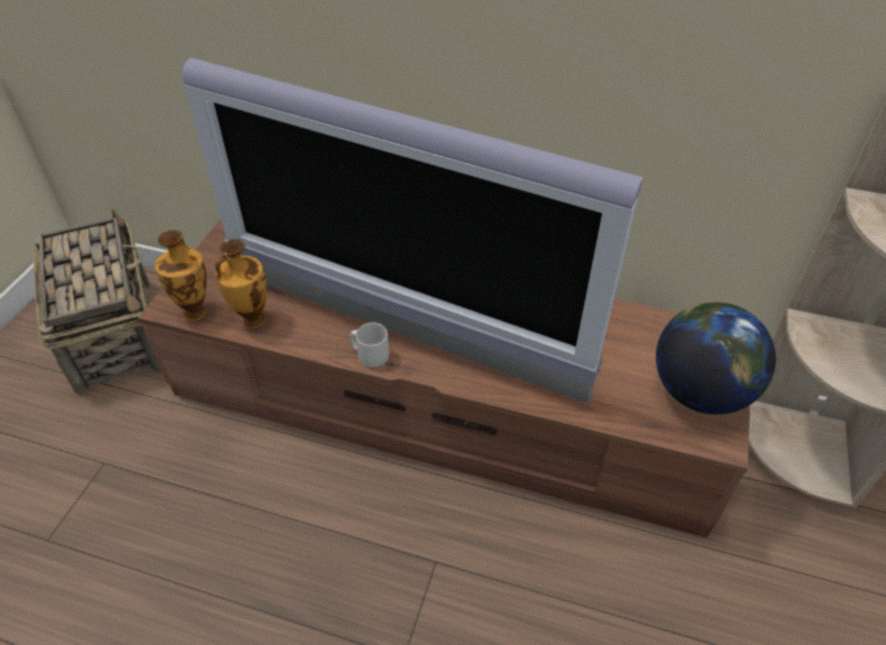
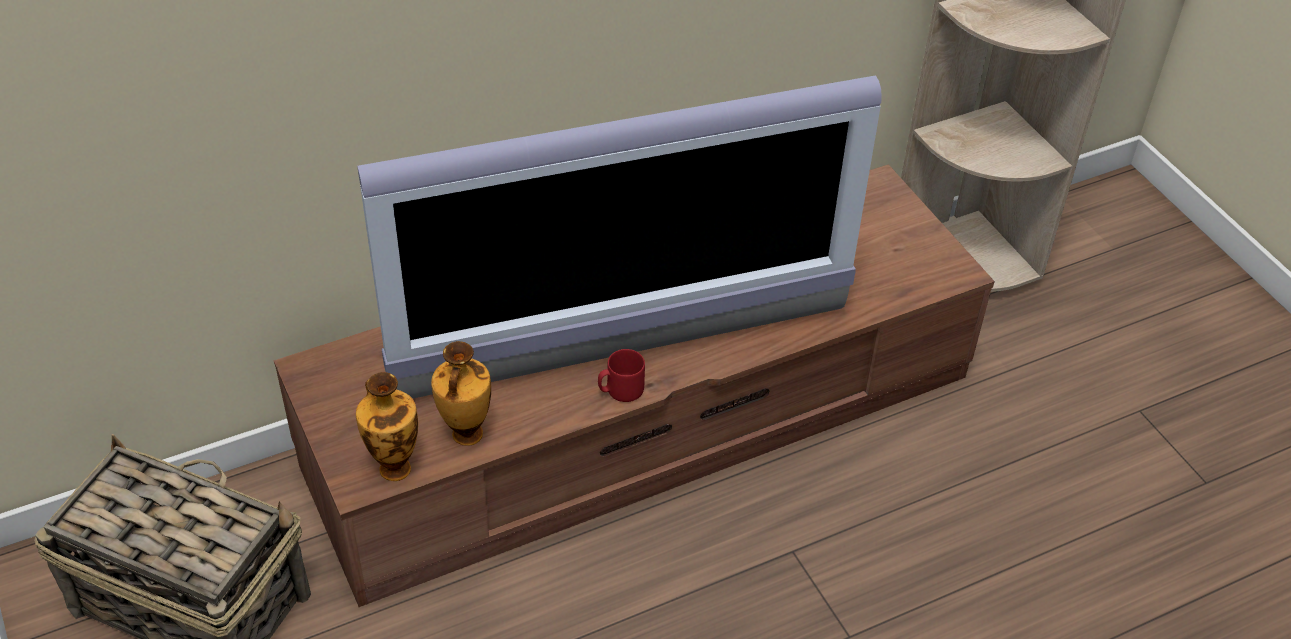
camera: 45 degrees left, 0 degrees up
(369, 355) = (620, 390): grey mug -> red mug
(700, 392) = (907, 243): globe -> none

